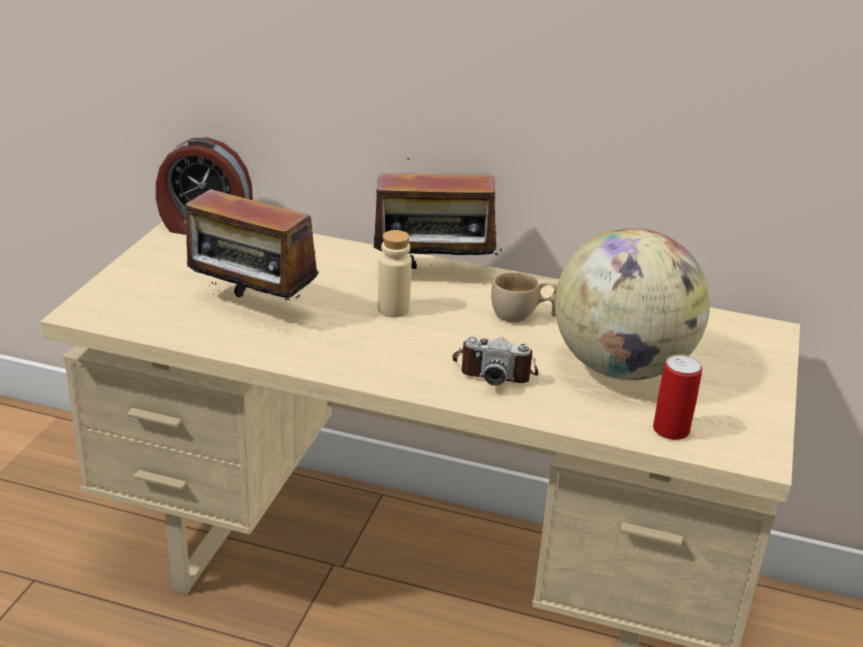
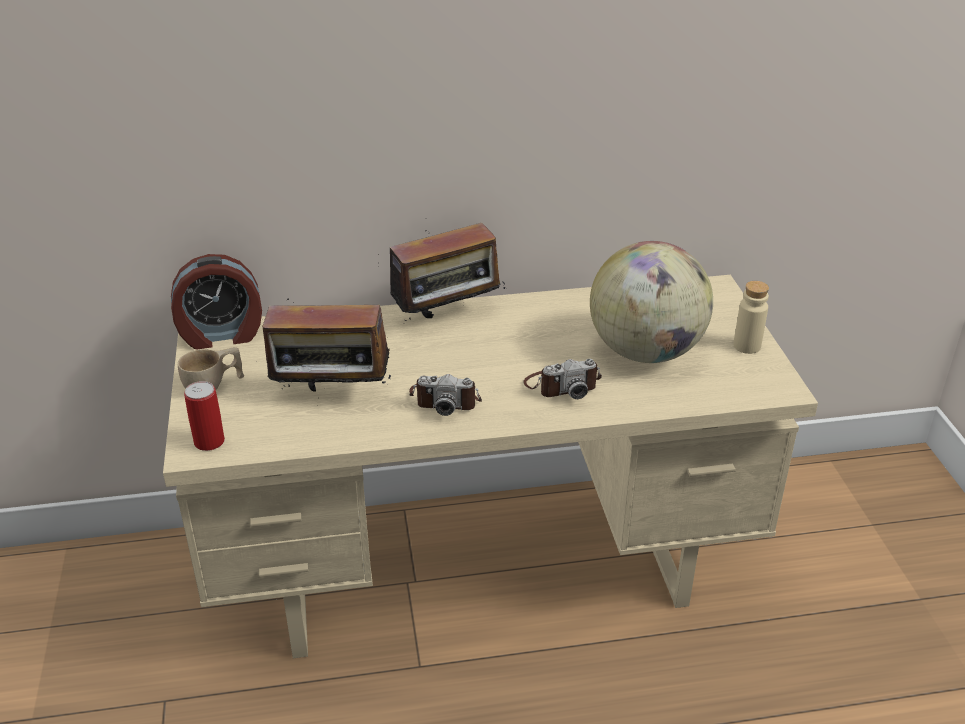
camera: 25 degrees left, 5 degrees up
(359, 344) = (445, 399): none -> camera
(393, 309) = (445, 360): beige bottle -> beige bottle (747, 346)
(523, 316) = (544, 332): beige cup -> beige cup (214, 386)
(671, 430) = (716, 389): can -> can (209, 441)

